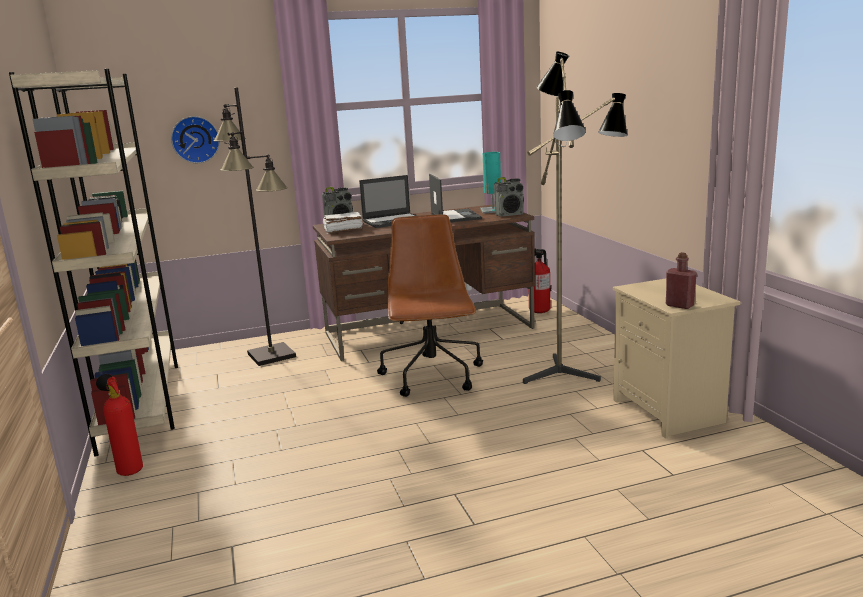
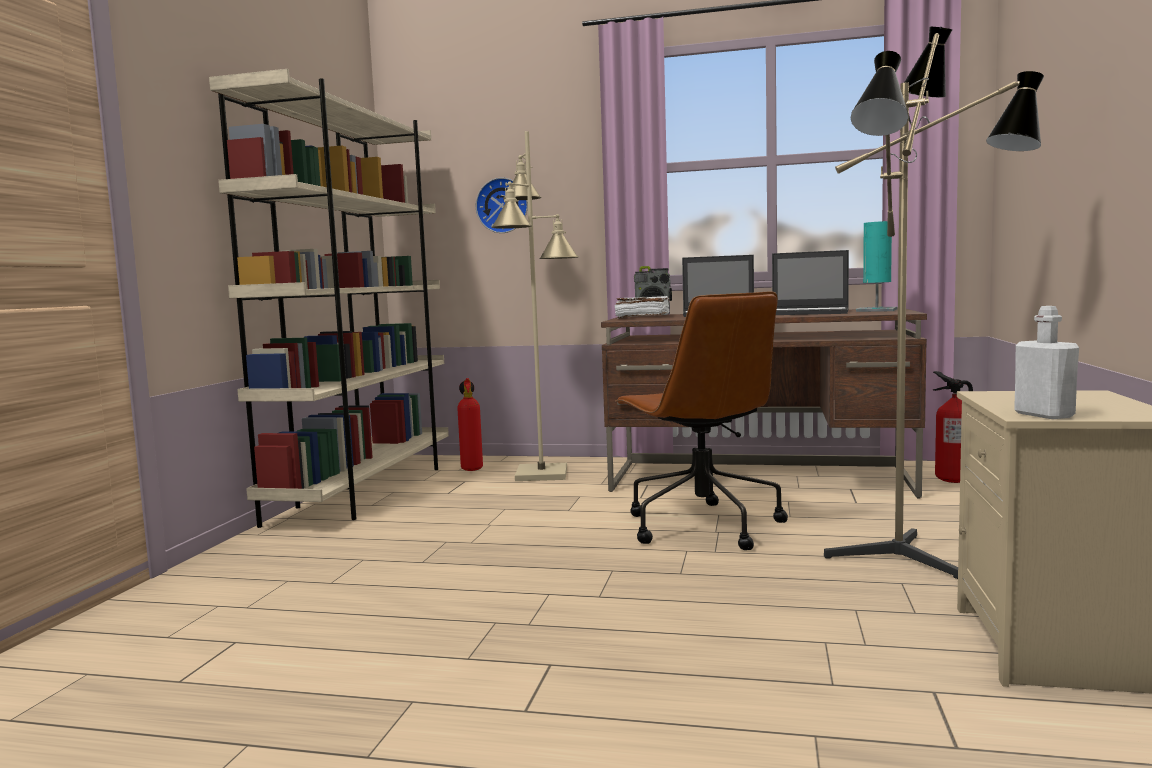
camera: 30 degrees right, 10 degrees down
(128, 470) = (264, 545): fire extinguisher -> fire extinguisher (471, 469)
(272, 355) = (542, 474): black floor lamp -> beige floor lamp
(432, 376) = (701, 526): brown office chair -> brown office chair turned 135 degrees clockwise
(455, 216) = (809, 313): laptop -> laptop turned 90 degrees clockwise
(510, 215) = (891, 312): radio -> none
(679, 305) = (1044, 415): red bottle -> white bottle

